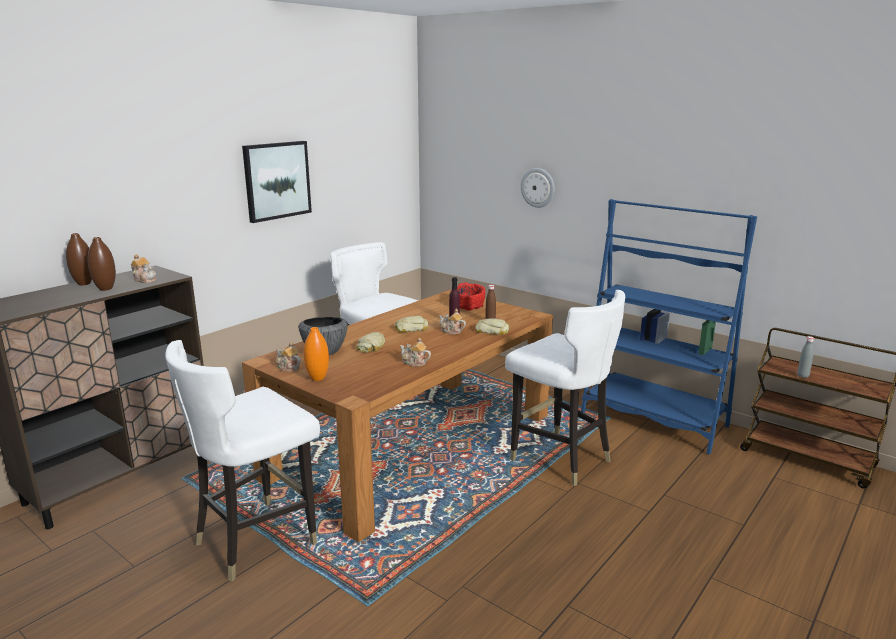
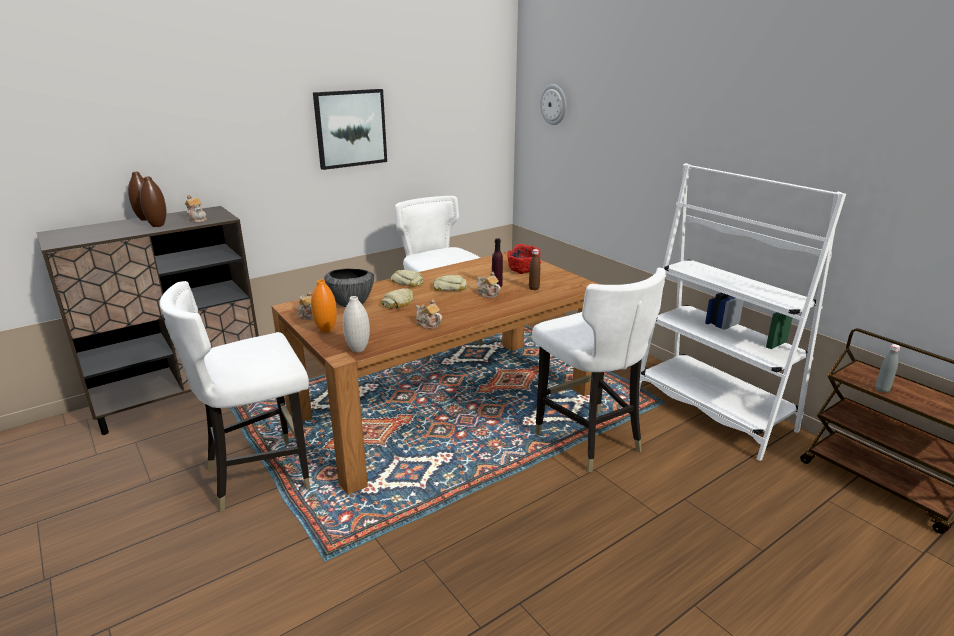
camera: 15 degrees right, 5 degrees up
(363, 391) = (358, 349): none -> white vase
(492, 330) = (529, 298): bread -> bread (407, 282)
(538, 187) = (622, 146): wall clock -> wall clock (554, 104)
(653, 419) = (712, 411): blue bookcase -> white bookcase

